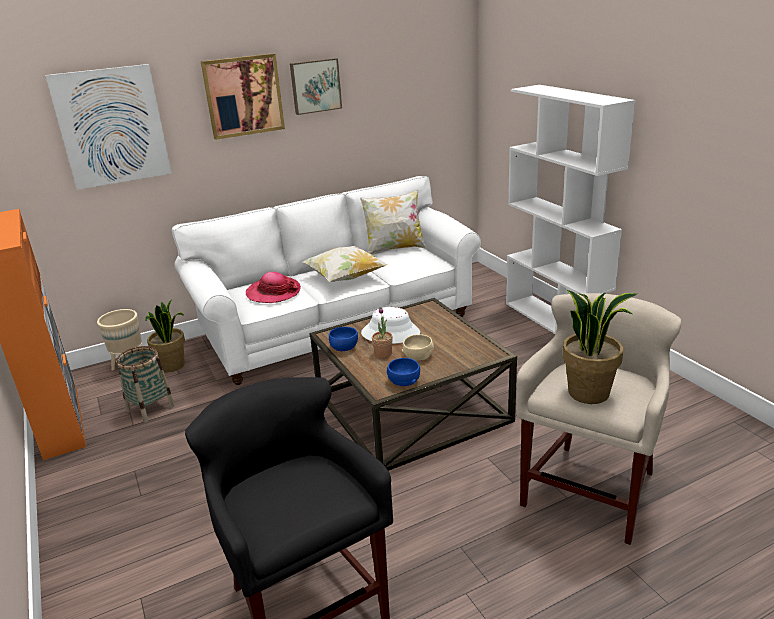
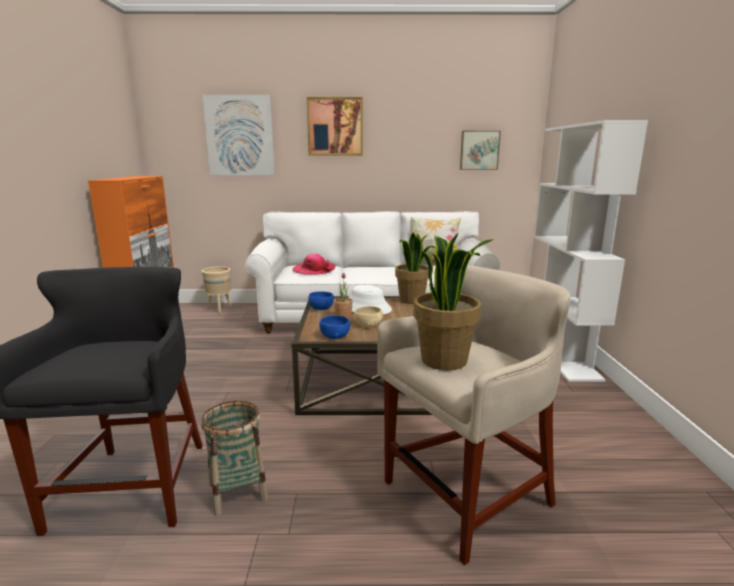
camera: 25 degrees right, 10 degrees down
(150, 408) = (202, 332): basket -> basket (238, 491)
(172, 365) = (243, 314): potted plant -> potted plant (412, 300)
(315, 86) = (393, 126): picture -> picture (479, 150)
(345, 278) = (375, 273): pillow -> none

